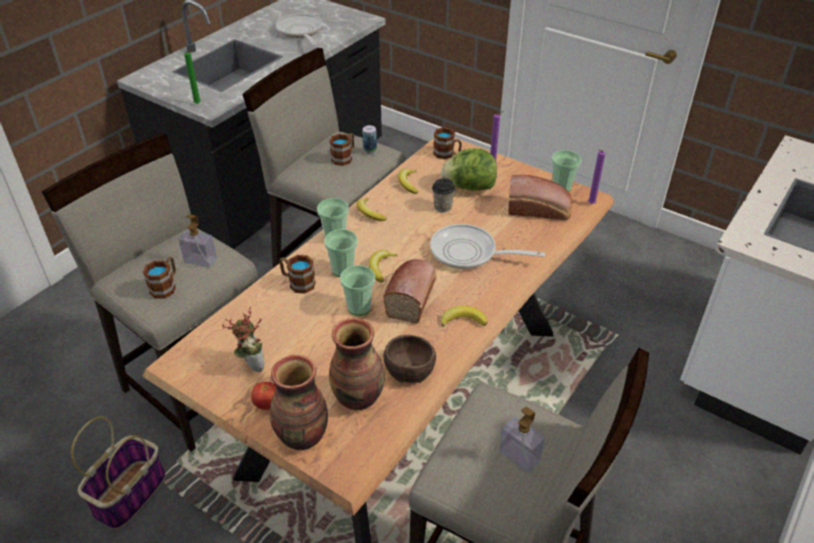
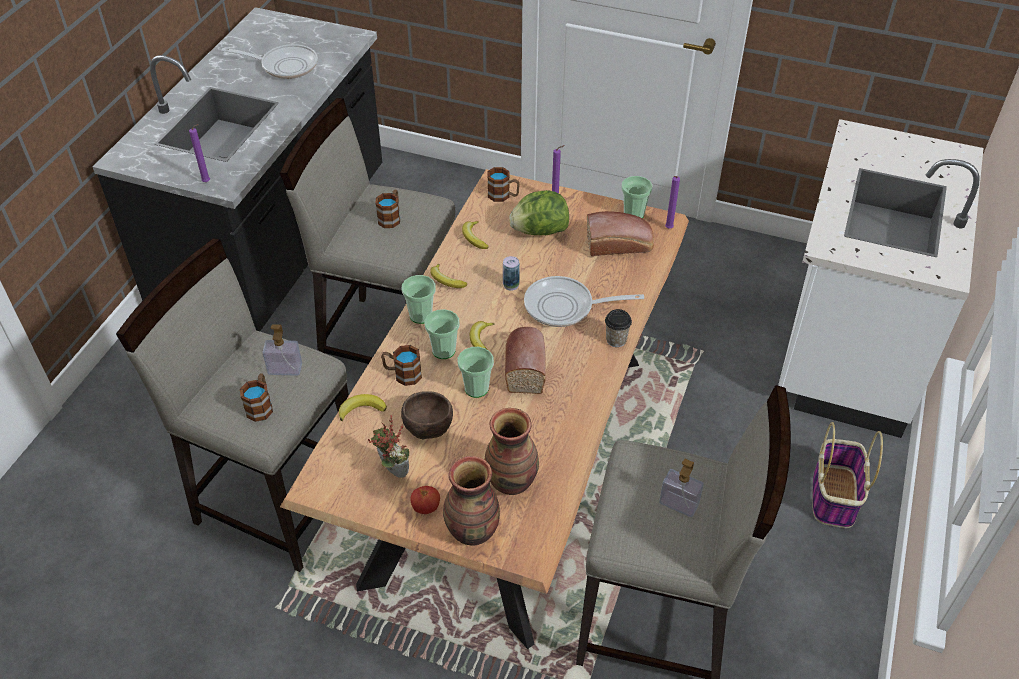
camera: 15 degrees left, 5 degrees up
(130, 493) = (251, 630): basket -> basket (833, 495)
(198, 104) = (208, 182): green candle -> purple candle
(300, 32) = (285, 66): frying pan -> frying pan turned 135 degrees clockwise
(370, 151) = (416, 205): can -> can (511, 285)
(409, 368) = (549, 442): brown bowl -> brown bowl (427, 424)
(442, 207) = (520, 259): cup -> cup (616, 340)
(463, 320) = (584, 380): banana -> banana (361, 409)

